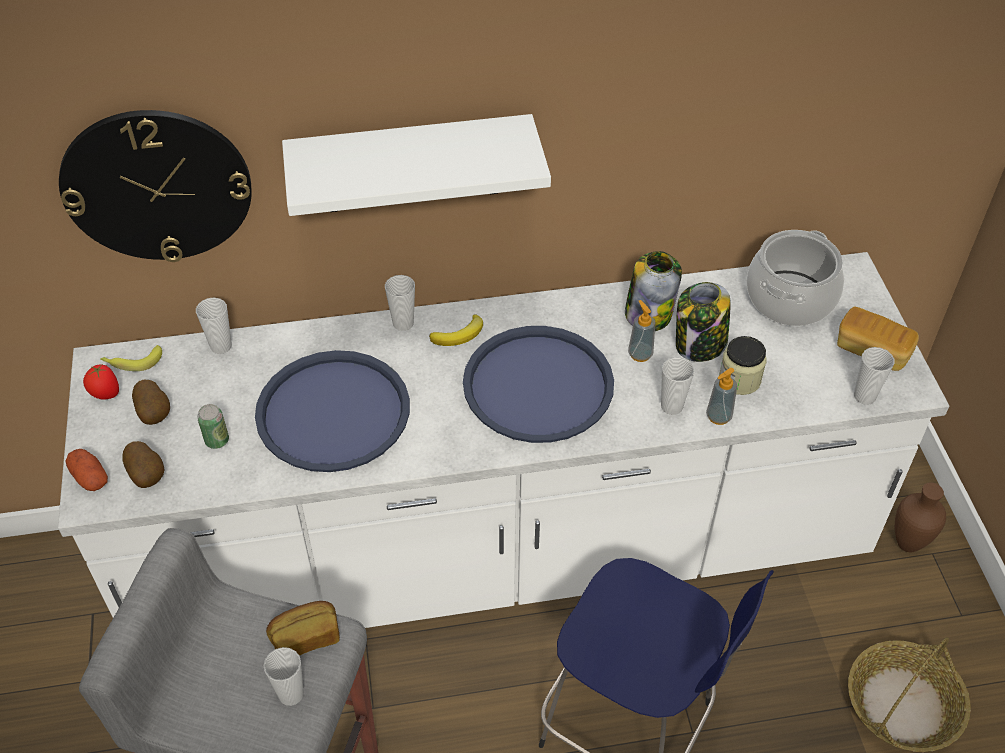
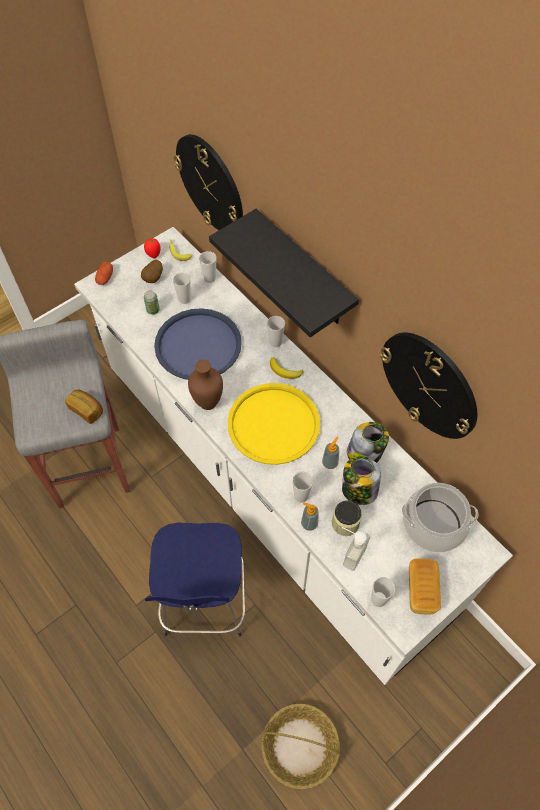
camera: 60 degrees right, 10 degrees up
(148, 476) = (118, 297): potato -> none
(291, 694) = (55, 420): cup -> cup (184, 299)
(411, 164) = (304, 271): white shelf -> black shelf
(538, 385) = (273, 424): blue tray -> yellow tray
(682, 136) = (429, 385): none -> wall clock
(784, 395) = (349, 553): none -> soap dispenser
(906, 543) = (418, 708): brown vase -> brown vase (208, 402)

